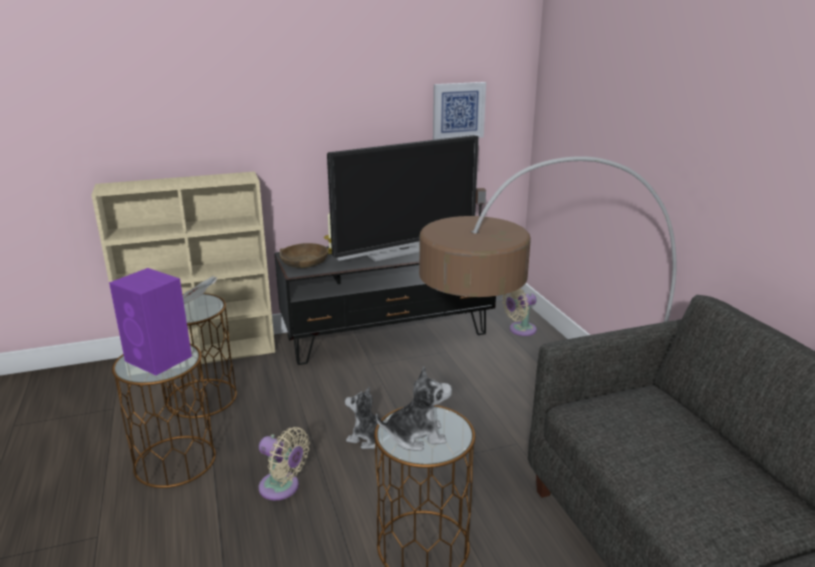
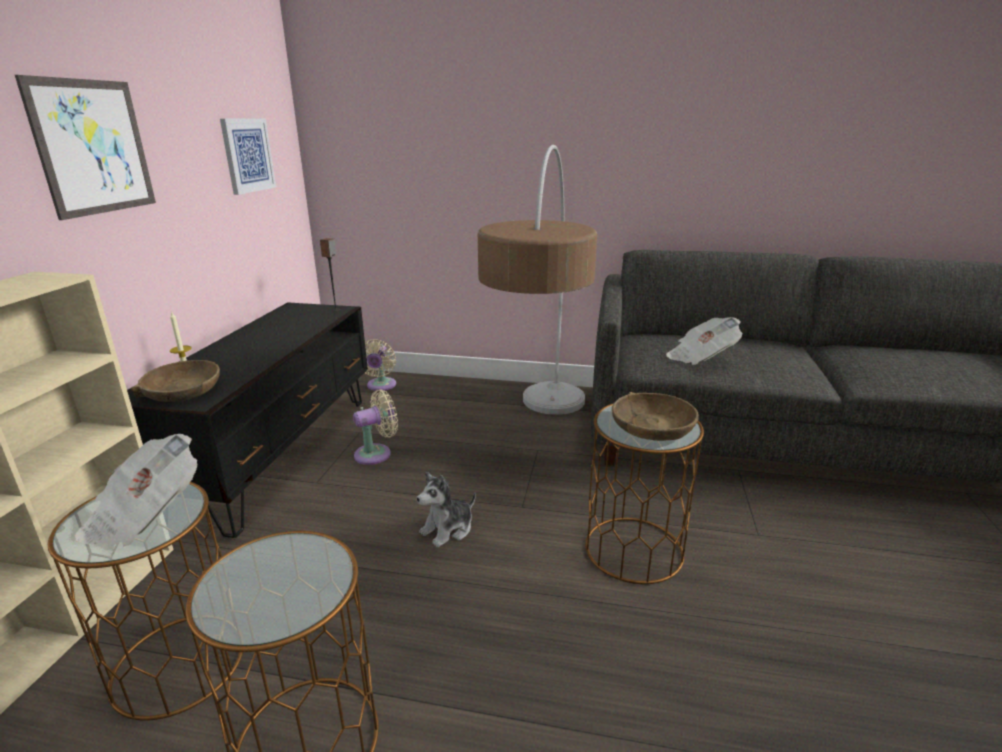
camera: 60 degrees left, 0 degrees up
(159, 359) = (276, 578): purple speaker -> none
(282, 488) = (474, 627): beige fan -> beige fan (376, 453)
(313, 105) = (93, 147): none -> picture
(404, 250) = (271, 336): television -> none
(416, 436) = (651, 428): plush toy -> brown bowl
(638, 441) = (701, 357): none -> newspaper

